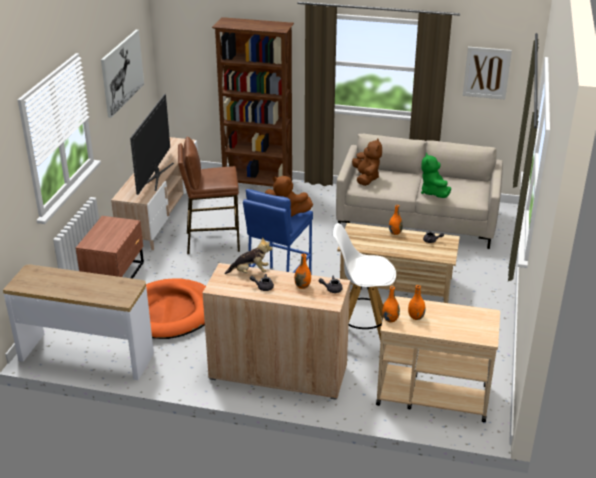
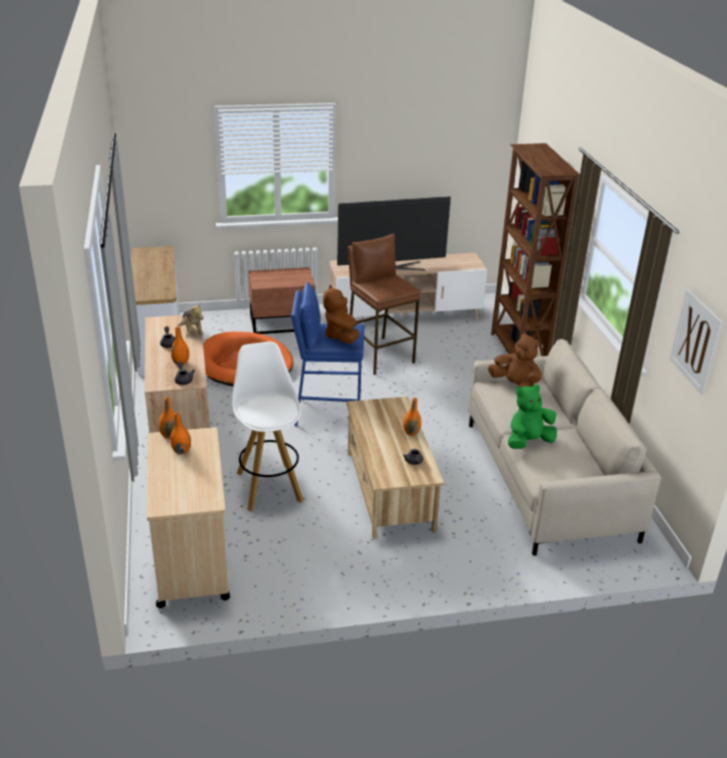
camera: 65 degrees right, 0 degrees up
(122, 72) = (427, 156): picture -> none
(366, 178) = (515, 386): brown plush toy -> brown plush toy turned 105 degrees counterclockwise

